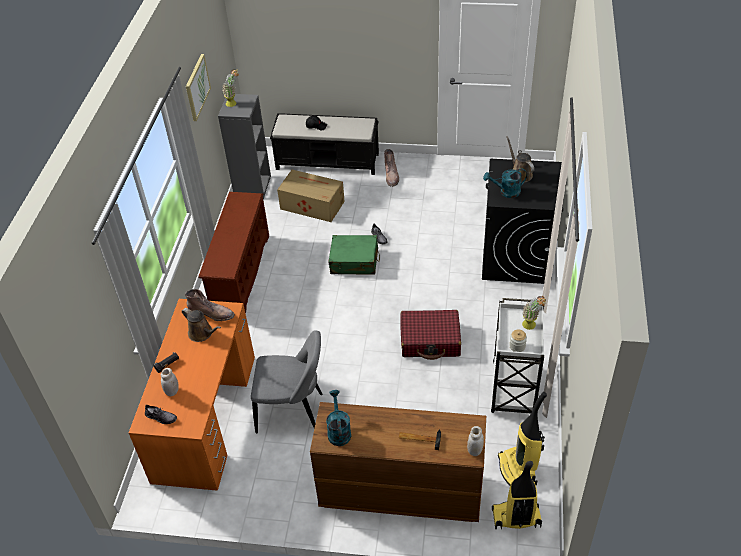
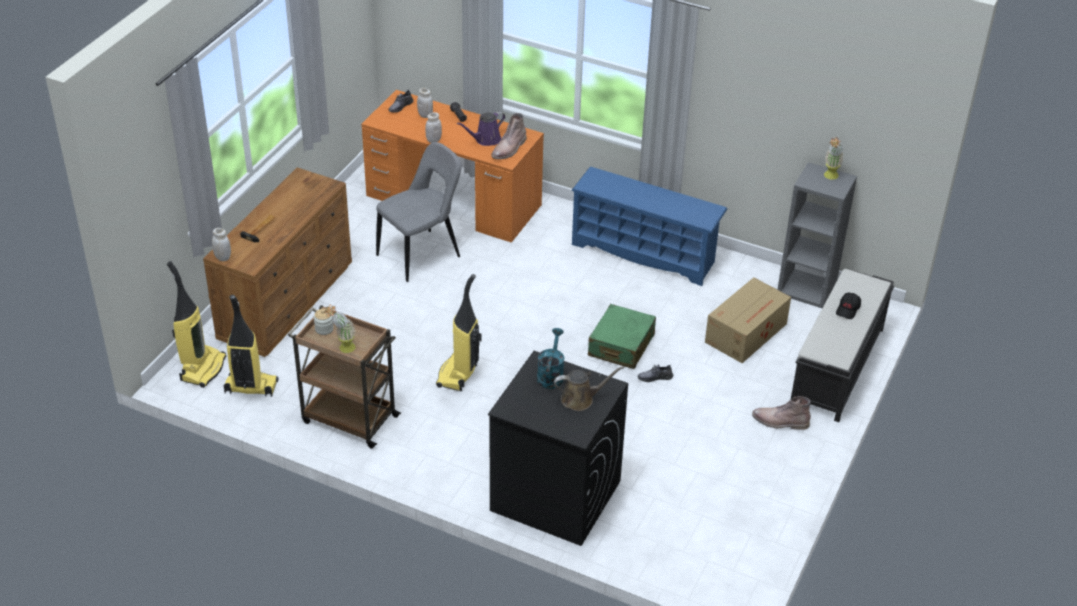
camera: 105 degrees right, 5 degrees down
(197, 87) = (778, 88): picture -> none
(202, 333) = (485, 140): brown watering can -> purple watering can
(213, 371) = (433, 140): none -> white jar
(240, 274) = (645, 253): brown shoe rack -> blue shoe rack
(293, 413) = (422, 254): grey chair -> grey chair turned 150 degrees counterclockwise
(338, 431) = (305, 186): turquoise watering can -> none
(430, 340) = (458, 374): red suitcase -> vacuum cleaner
(513, 390) = (348, 418): white cart -> brown cart

